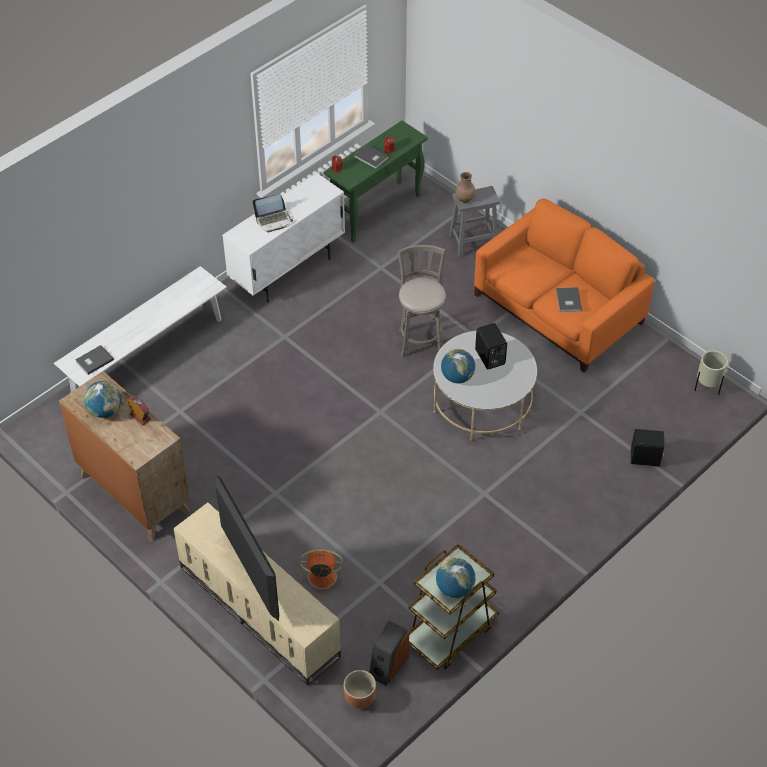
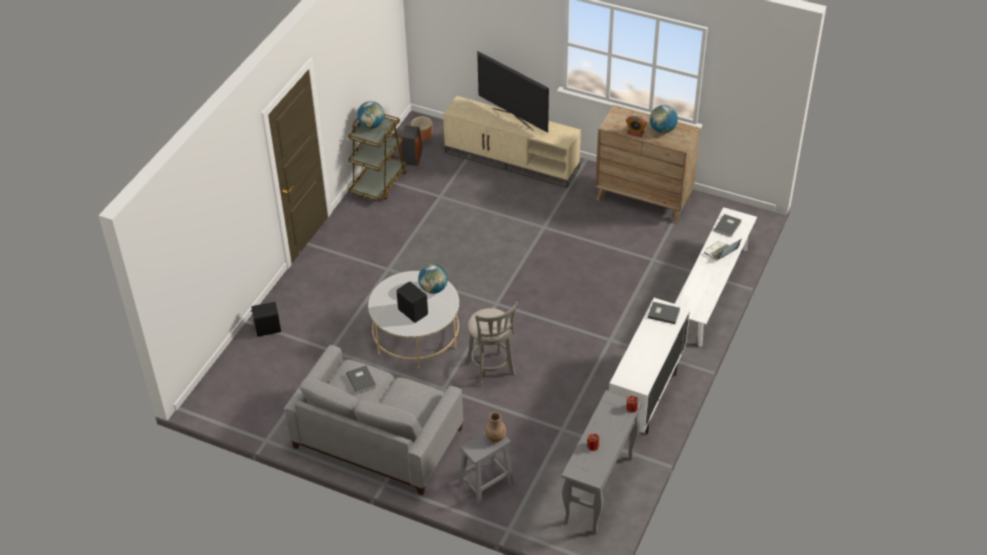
camera: 160 degrees right, 5 degrees down
(274, 220) = (654, 334): laptop -> laptop (720, 252)
(320, 577) = (481, 188): orange fan -> none
(371, 158) = (605, 431): grey book -> grey book (663, 313)
(377, 211) = (599, 490): green console table -> grey console table
(558, 309) = (378, 437): orange sofa -> grey sofa
(707, 387) = (223, 402): beige planter -> none

